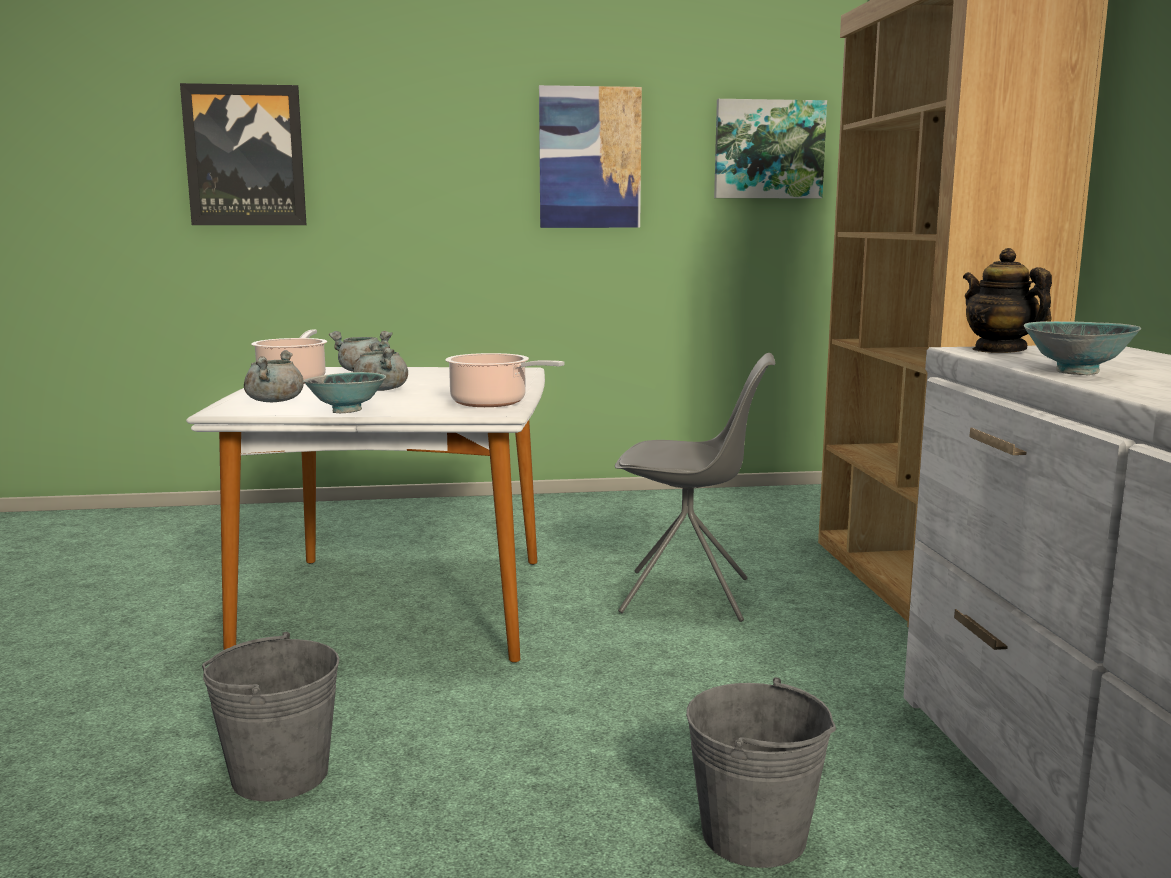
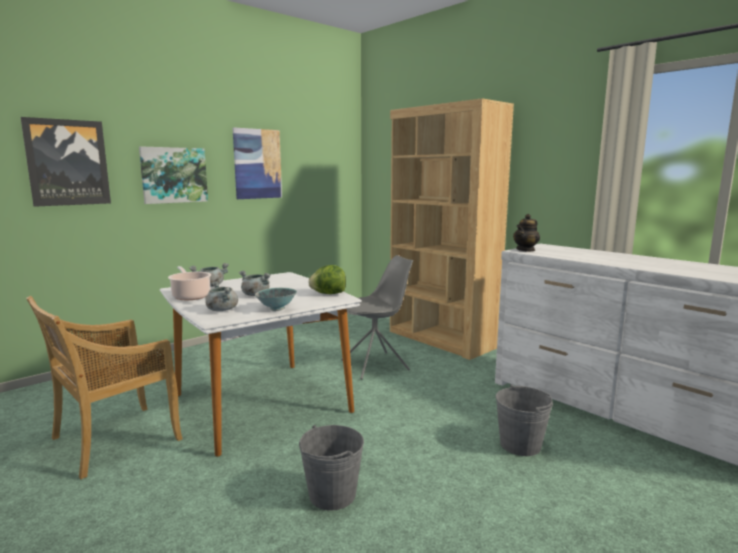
camera: 35 degrees left, 0 degrees up
(153, 599) = (114, 440): none -> beige chair
(493, 403) = (328, 294): cooking pot -> lettuce
(768, 149) = (330, 160): picture -> picture (174, 175)
(999, 350) = (526, 250): teapot -> teapot turned 75 degrees counterclockwise
(1076, 372) = (575, 257): bowl -> none

